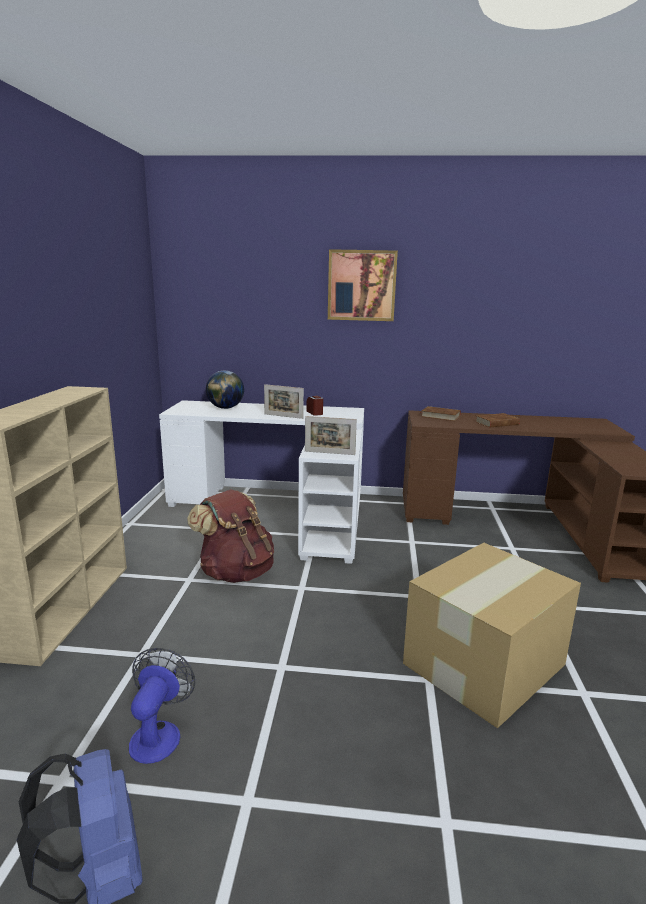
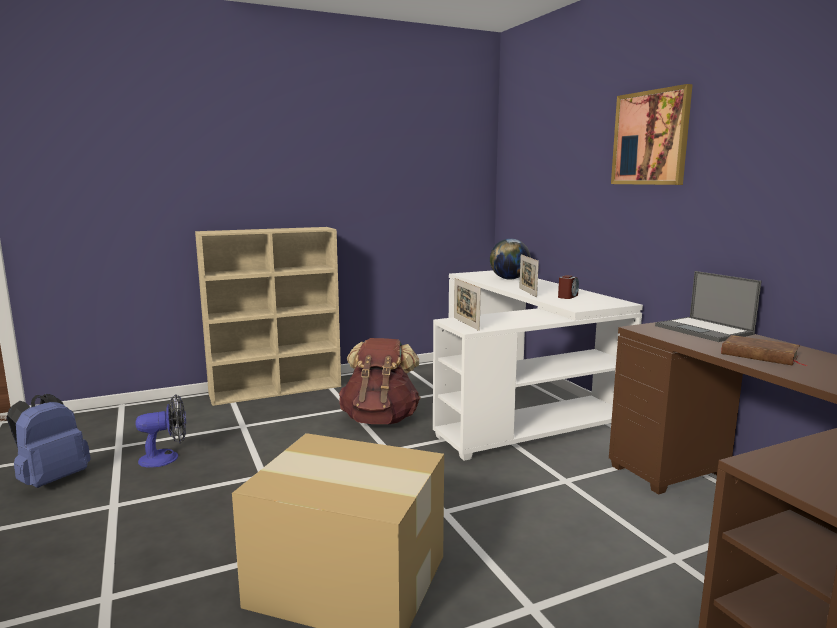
camera: 60 degrees right, 5 degrees down
(440, 416) = (704, 330): brown book -> laptop

